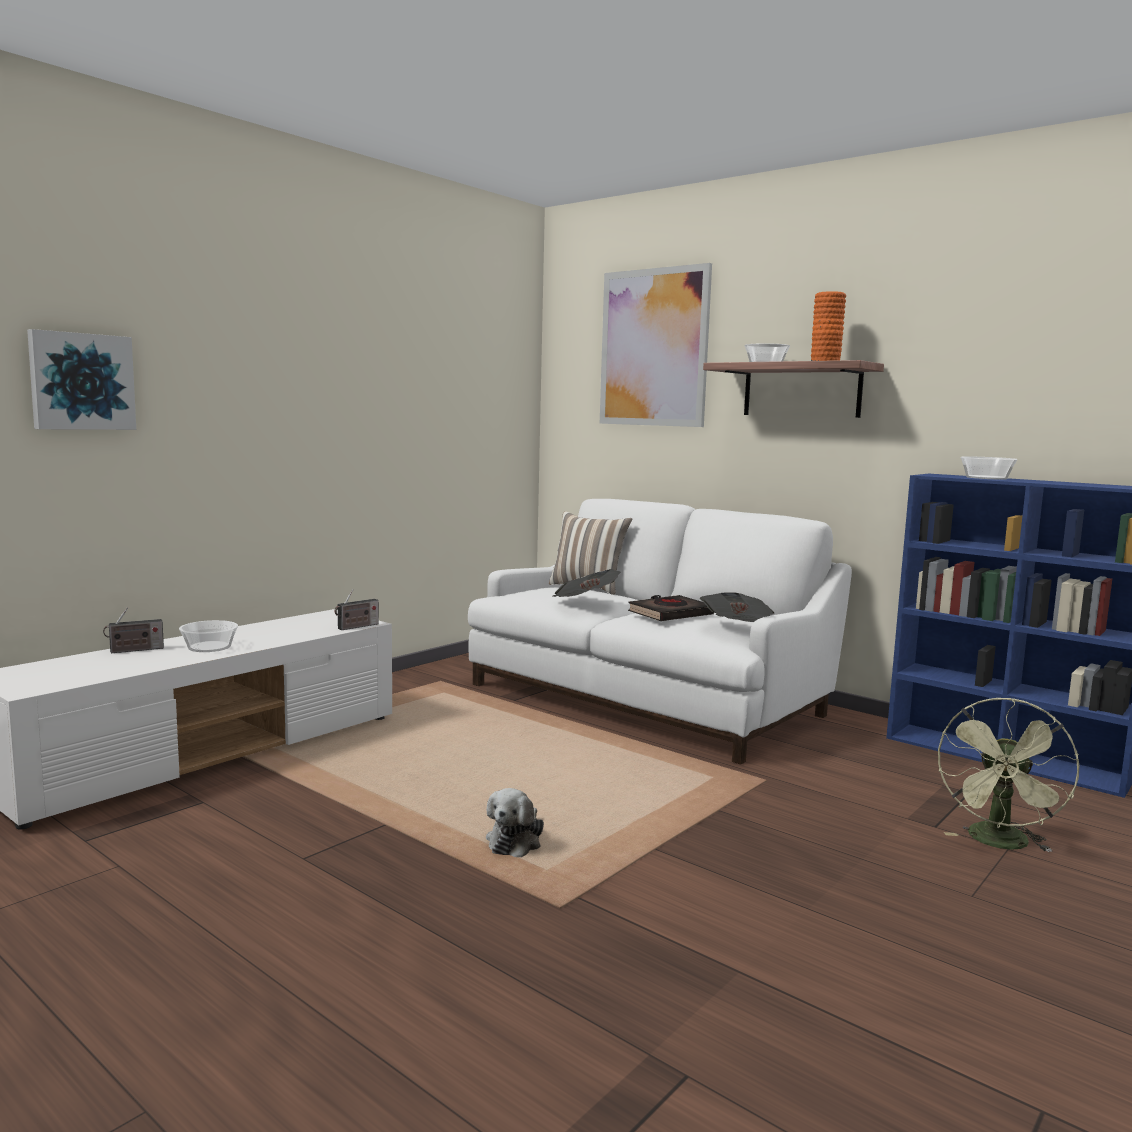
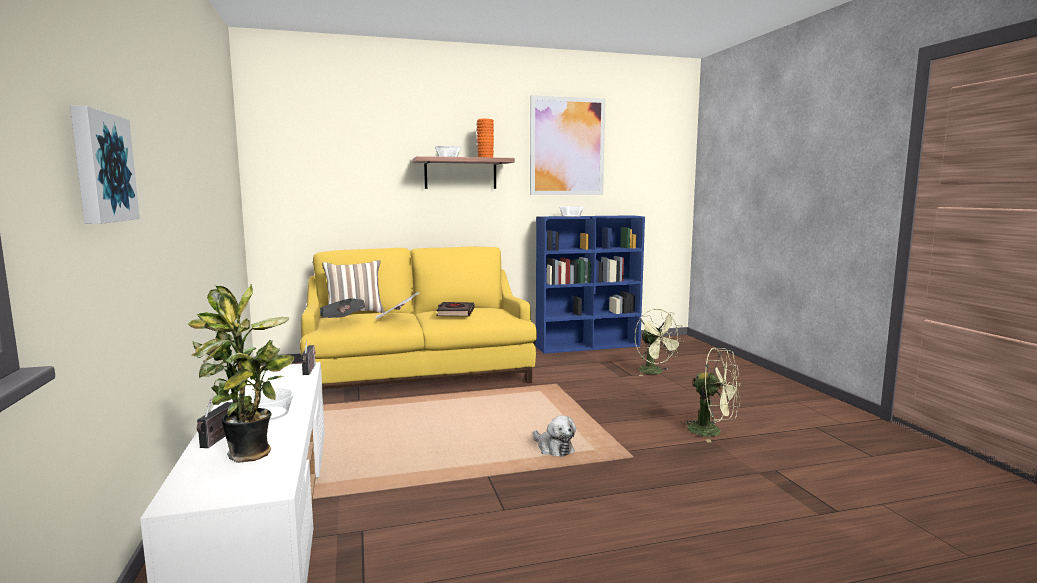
camera: 55 degrees left, 0 degrees up
(99, 667) = (250, 456): none -> potted plant
(648, 698) = (419, 373): white sofa -> yellow sofa
(654, 348) = (350, 144): picture -> picture (567, 146)
(737, 628) = (502, 311): newspaper -> newspaper (343, 321)
(783, 964) = (712, 432): none -> green fan

